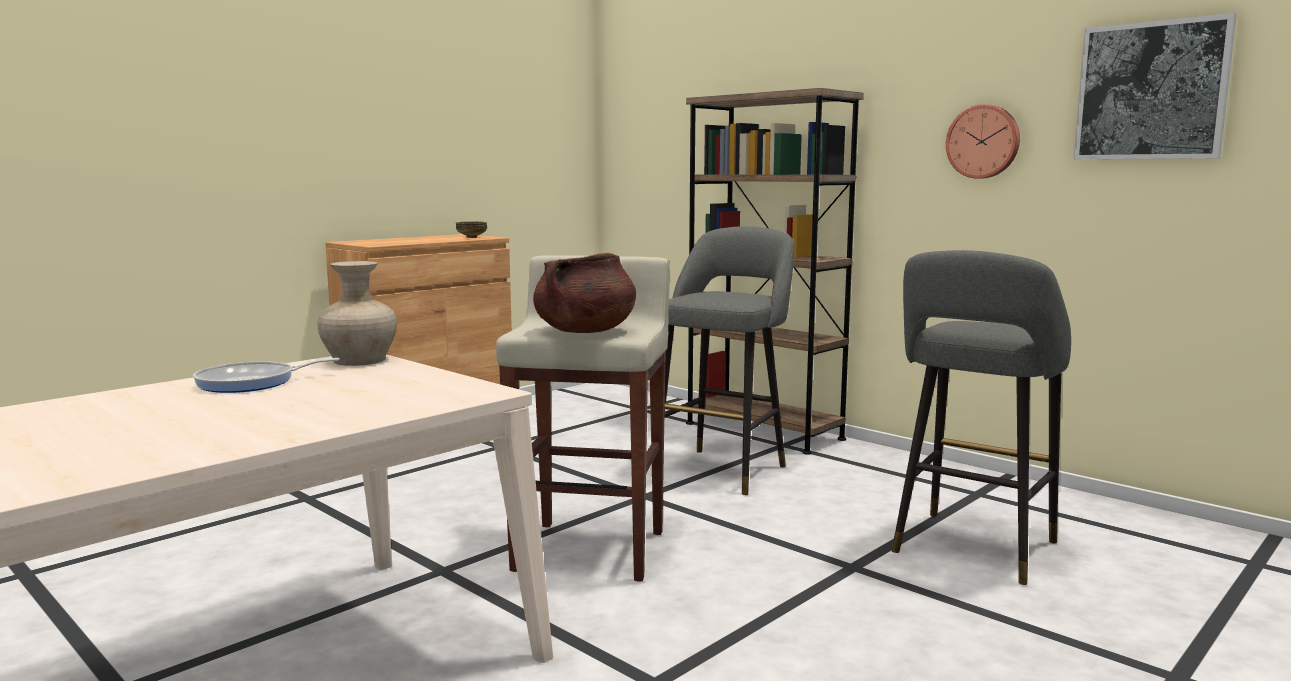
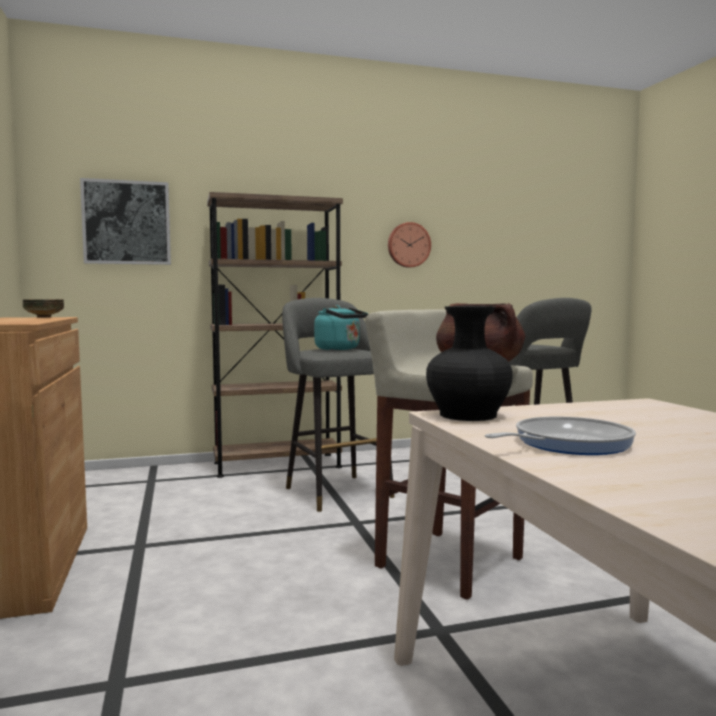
camera: 60 degrees left, 5 degrees down
(252, 383) = (566, 443): frying pan -> frying pan turned 120 degrees counterclockwise
(361, 360) = (467, 415): beige vase -> black vase
(720, 294) = (340, 349): none -> turquoise kettle
(1151, 91) = (491, 223): picture -> picture (127, 222)

